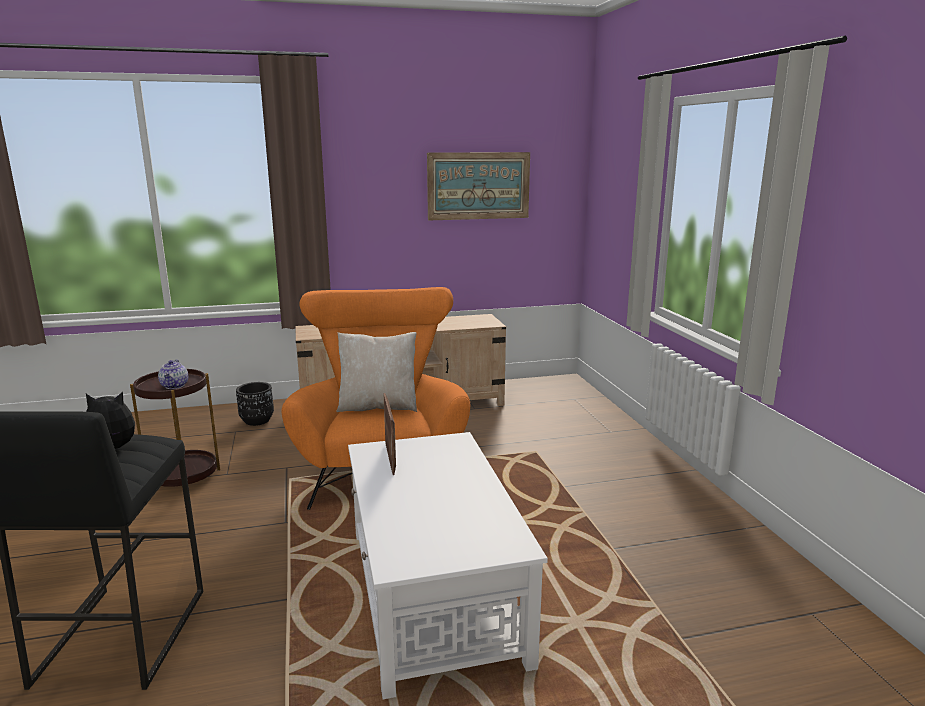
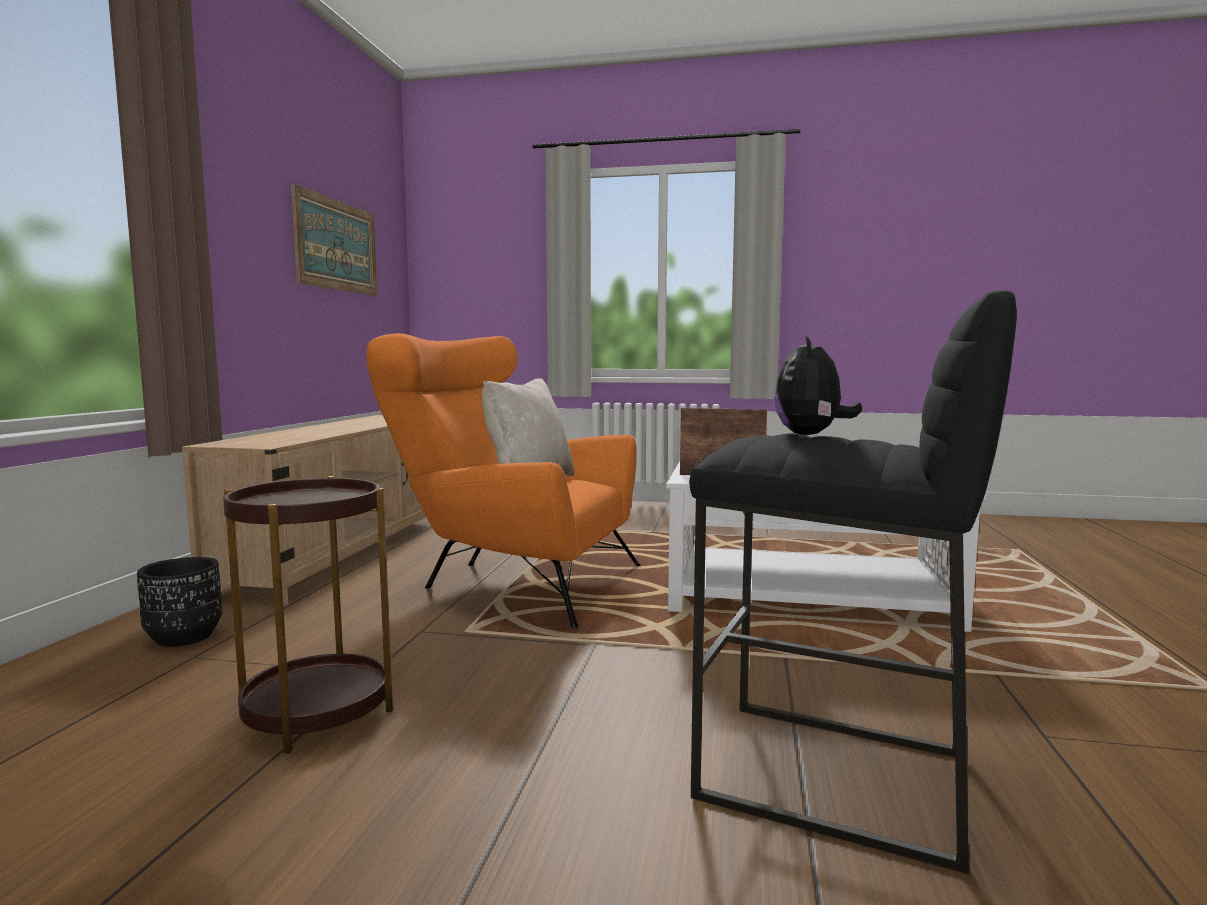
camera: 65 degrees left, 10 degrees down
(175, 386) = (325, 499): teapot -> none

